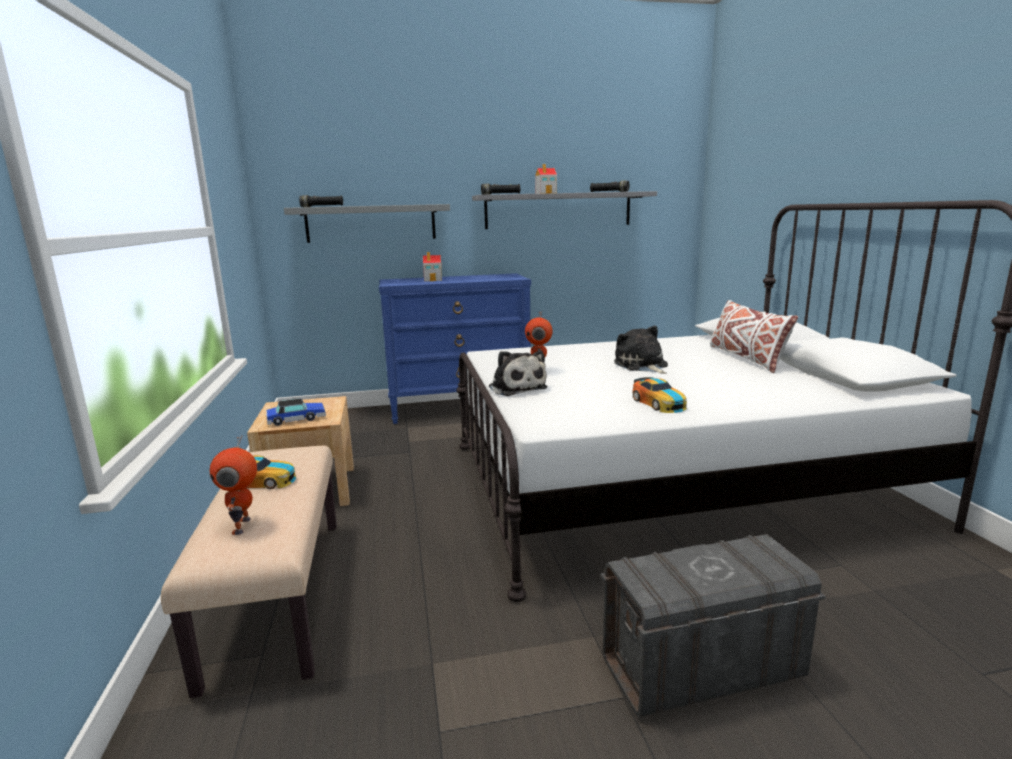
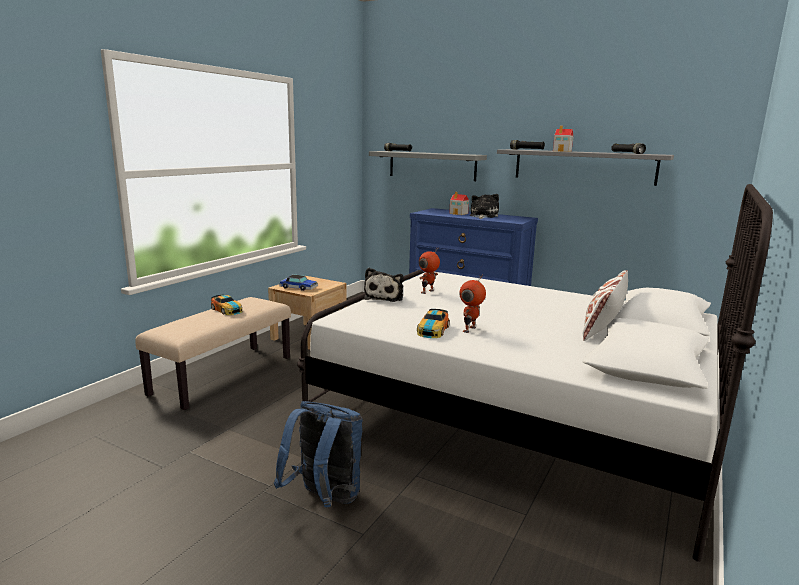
camera: 40 degrees right, 0 degrees up
(243, 526) = (186, 324): toy robot -> toy robot (470, 330)
(641, 366) = (502, 308): plush toy -> plush toy (483, 216)
(700, 668) = (324, 499): grey storage box -> blue backpack

